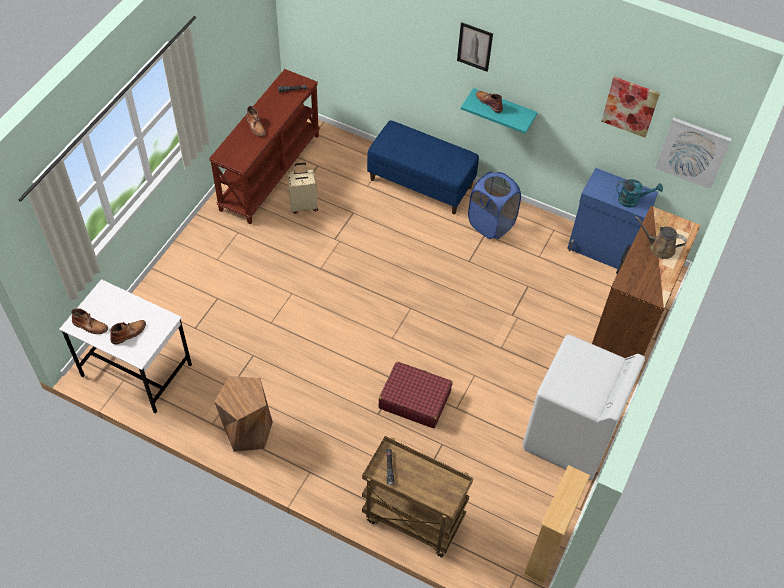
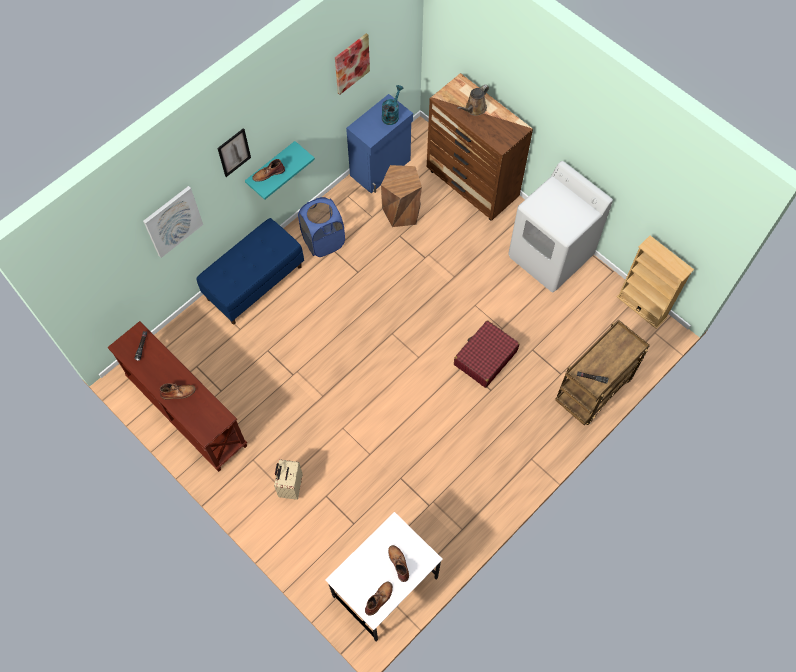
camera: 70 degrees left, 10 degrees up
(248, 431) = (478, 500): brown stool -> brown stool (402, 211)
(304, 205) = (242, 391): beige suitcase -> beige suitcase (290, 486)
(692, 152) = (398, 45): picture -> picture (173, 221)

